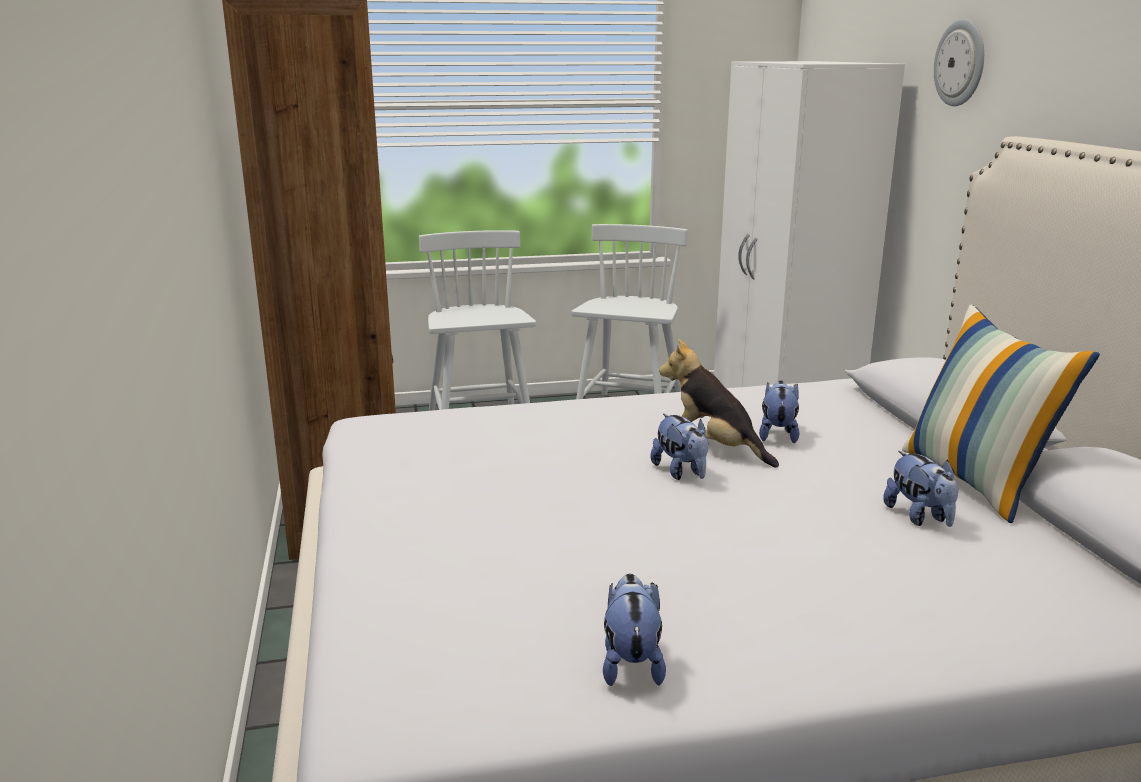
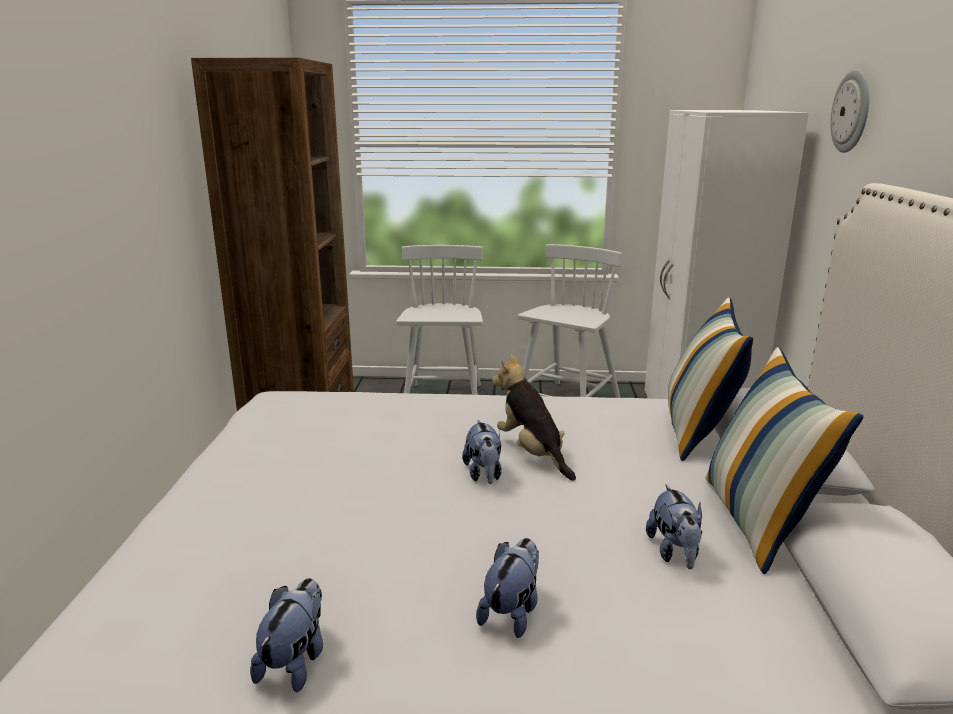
camera: 15 degrees right, 0 degrees up
(777, 434) = (599, 447): plush toy -> plush toy (512, 612)
(865, 409) = (699, 432): none -> pillow

